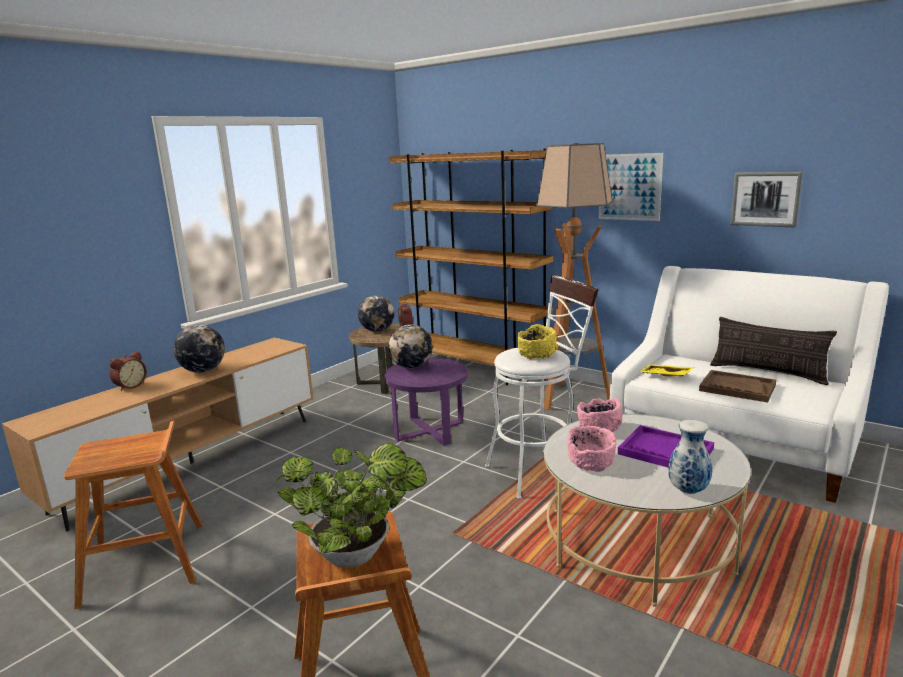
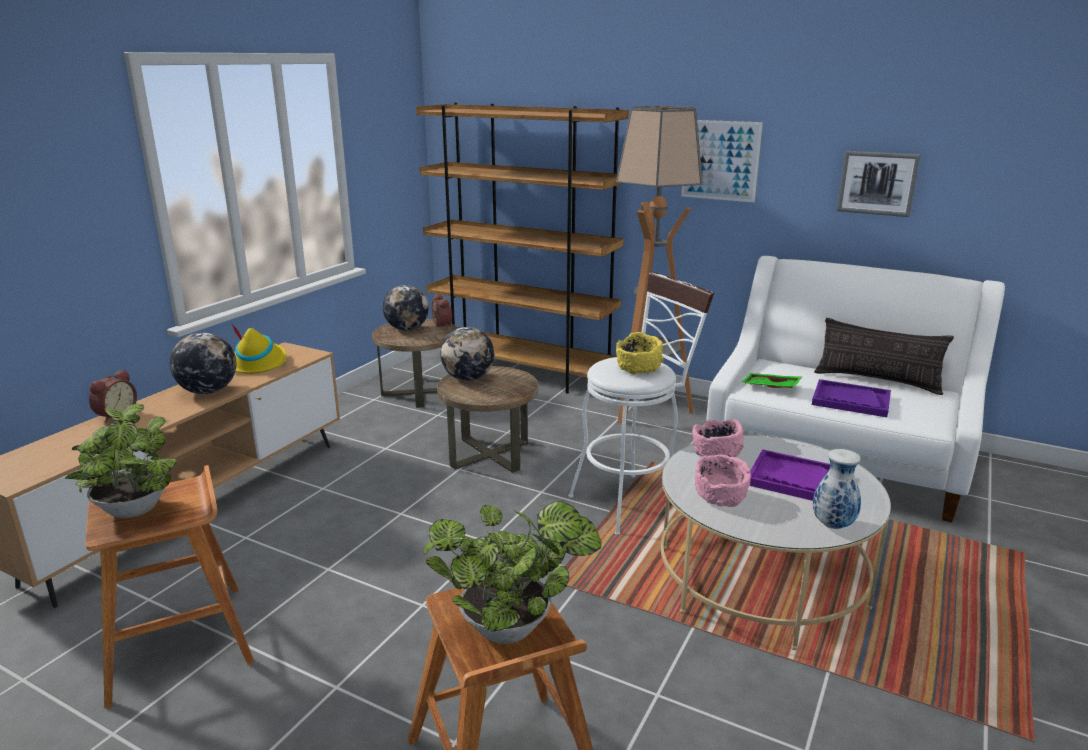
camera: 10 degrees left, 5 degrees up
(108, 453) = (133, 512): none -> potted plant
(248, 351) = (257, 363): none -> yellow hat
(429, 430) = (489, 454): purple side table -> brown side table
(665, 376) = (770, 387): yellow tray -> green tray
(737, 388) = (850, 400): brown tray -> purple tray

